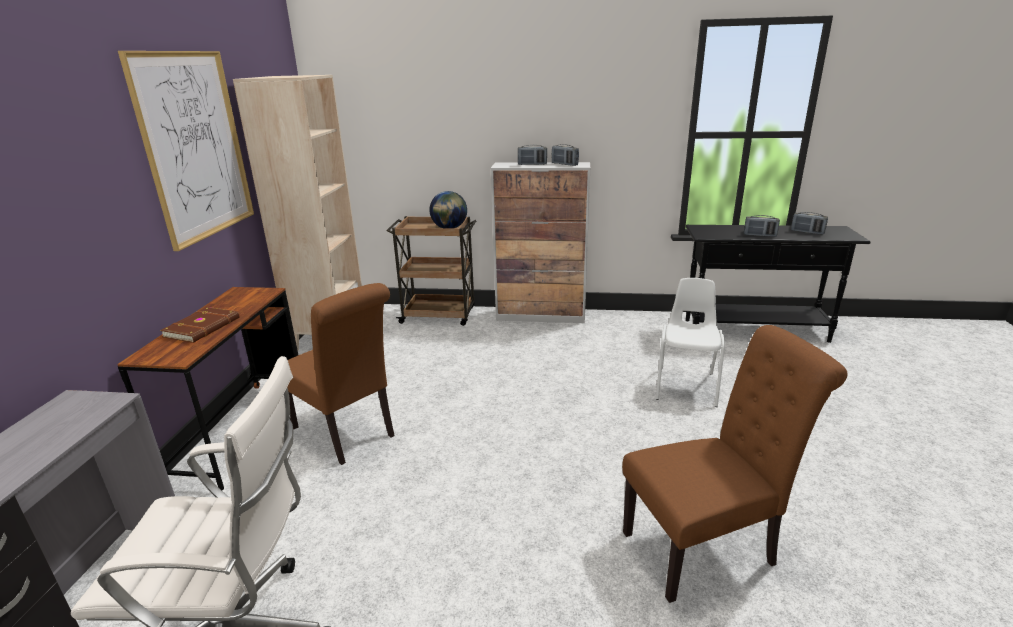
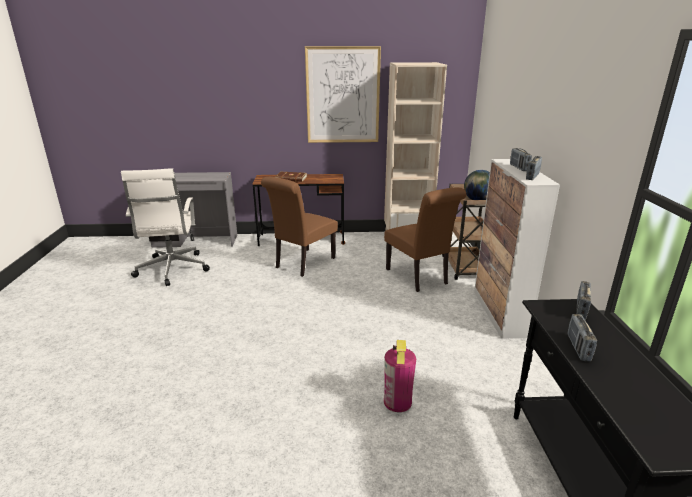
camera: 80 degrees right, 0 degrees up
(686, 386) = (397, 402): white chair -> fire extinguisher
(706, 547) = (191, 394): brown chair -> brown chair (419, 278)
(807, 232) = (642, 399): radio -> radio (581, 310)

